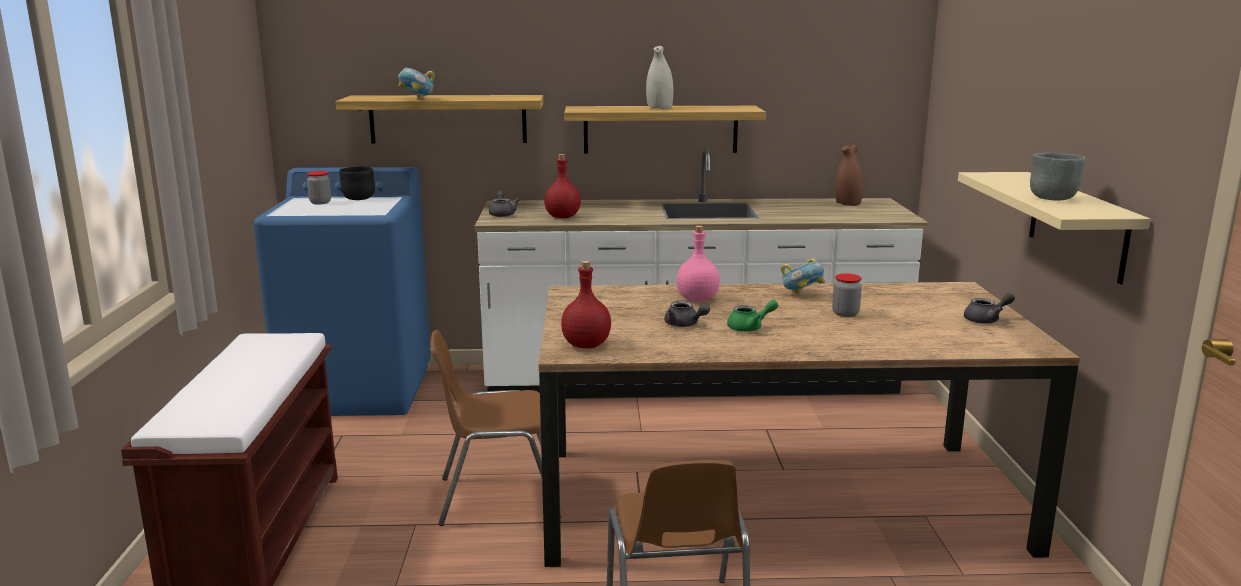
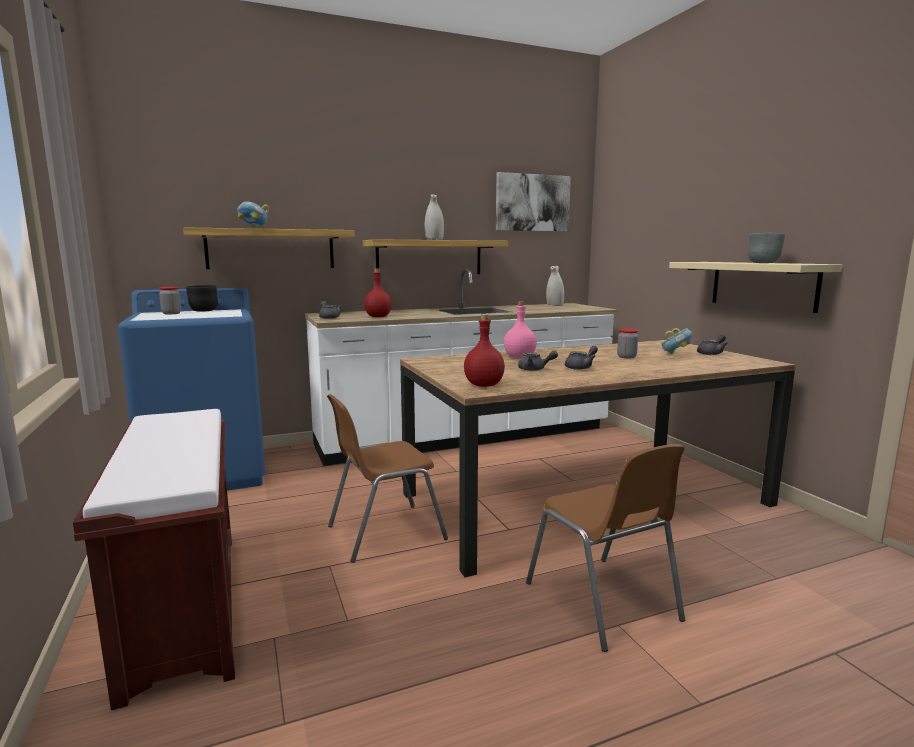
camera: 20 degrees left, 5 degrees down
(750, 328) = (581, 367): green teapot -> grey teapot
(801, 295) = (582, 351): bowl -> bowl (675, 354)
(826, 47) = (532, 203): none -> picture
(847, 204) = (554, 305): brown vase -> white vase

